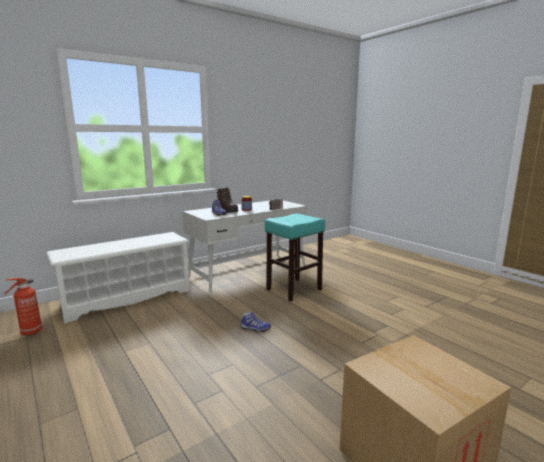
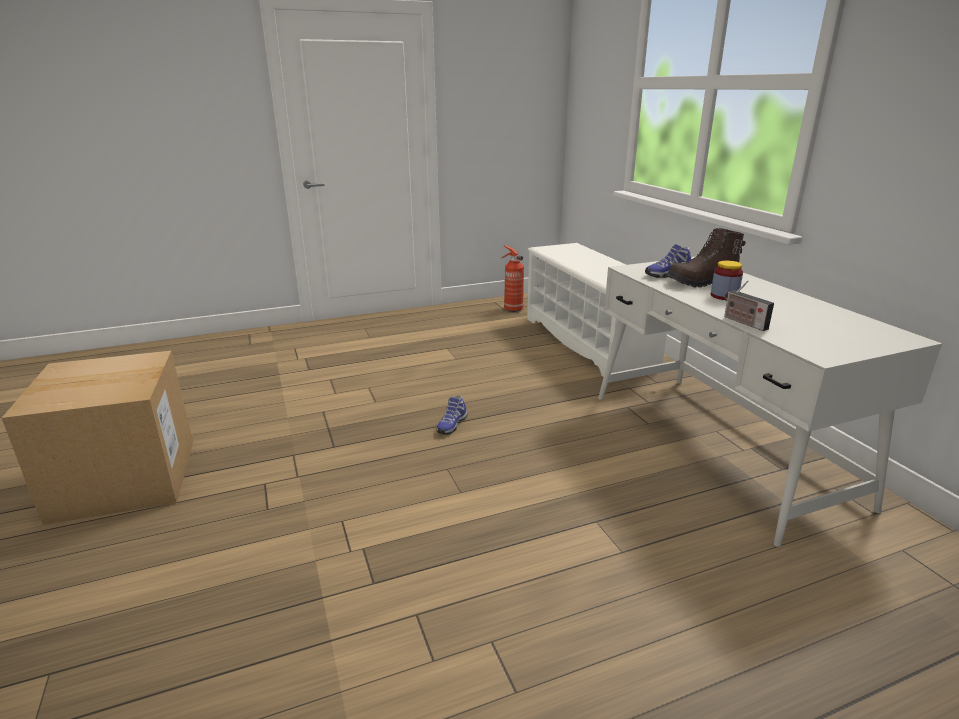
camera: 105 degrees right, 10 degrees up
(293, 290) = (599, 490): turquoise stool -> none

